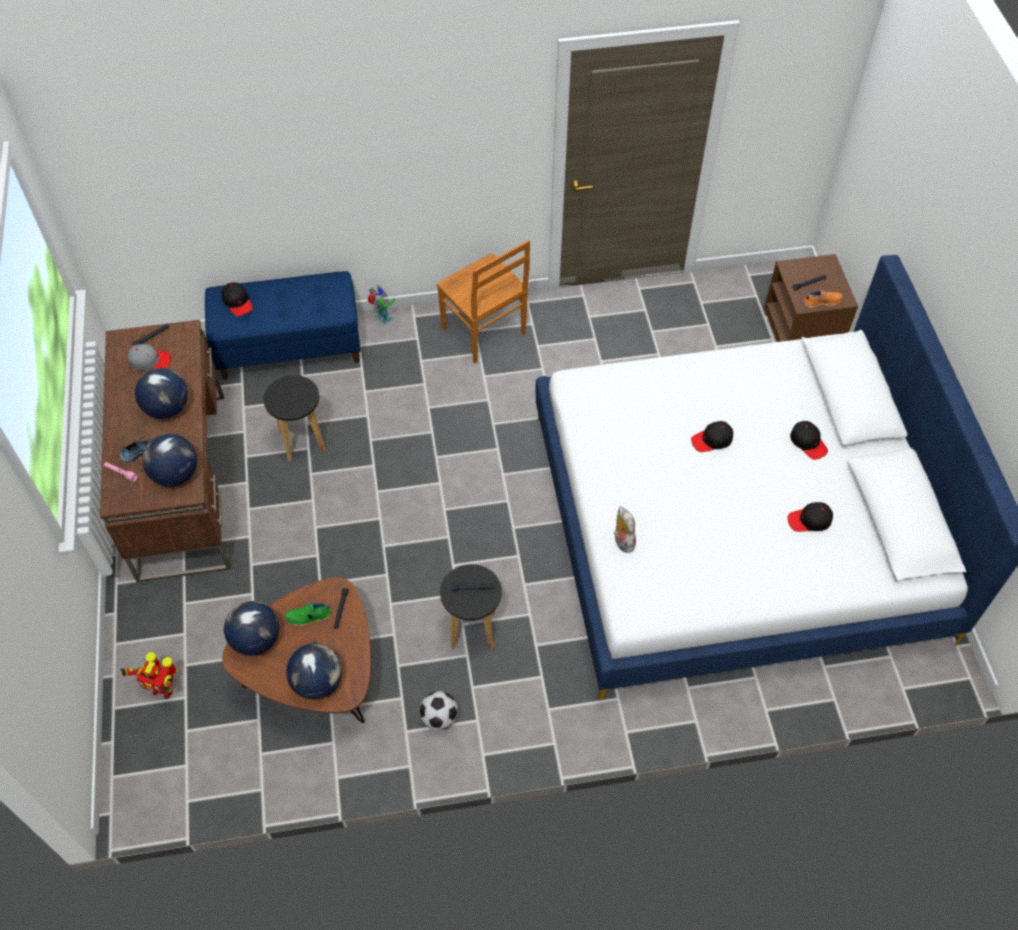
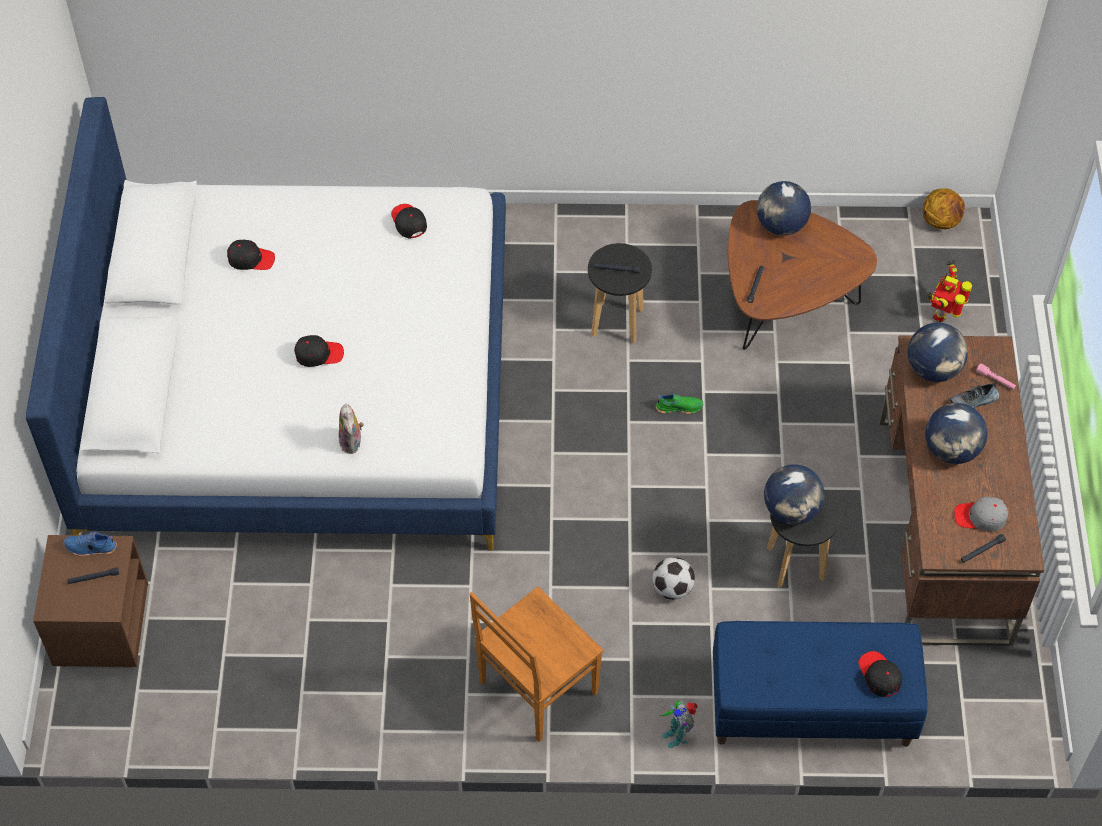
camera: 170 degrees left, 0 degrees up
(153, 803) = (941, 221): none -> basketball
(162, 689) = (943, 314): toy robot -> toy robot turned 90 degrees counterclockwise
(256, 639) = (843, 270): globe -> globe (791, 510)
(309, 617) = (788, 283): green shoe -> green shoe (679, 406)
(439, 717) = (663, 251): football -> football (672, 589)
(485, 333) = (535, 689): brown chair -> brown chair turned 105 degrees counterclockwise
(622, 541) = (454, 267): plush toy -> plush toy (352, 442)
(808, 443) = (211, 339): black cap -> black cap (408, 222)
(822, 301) = (91, 548): orange shoe -> blue shoe

